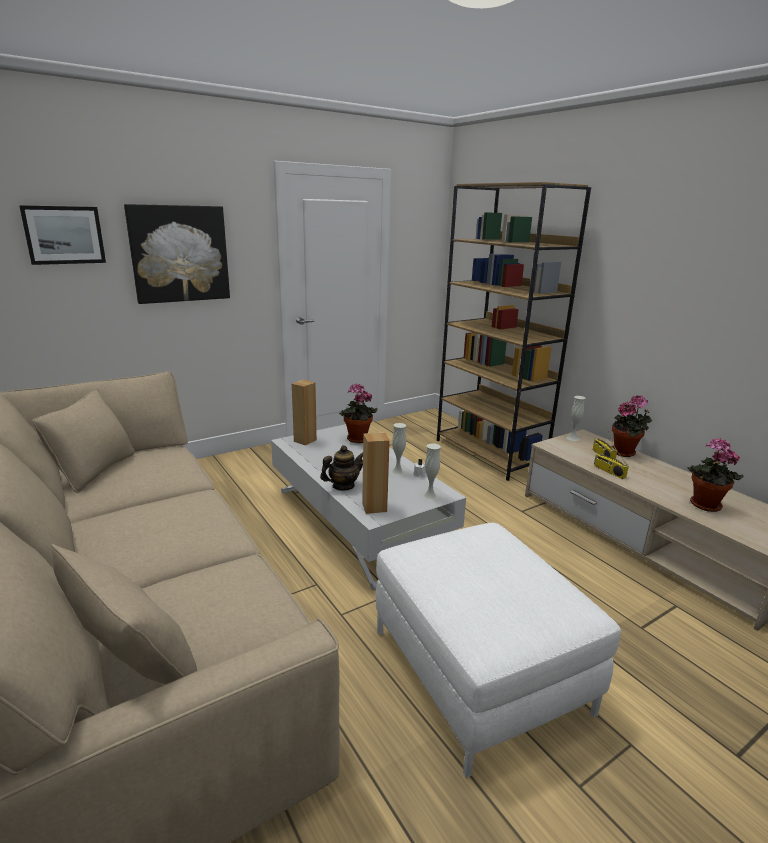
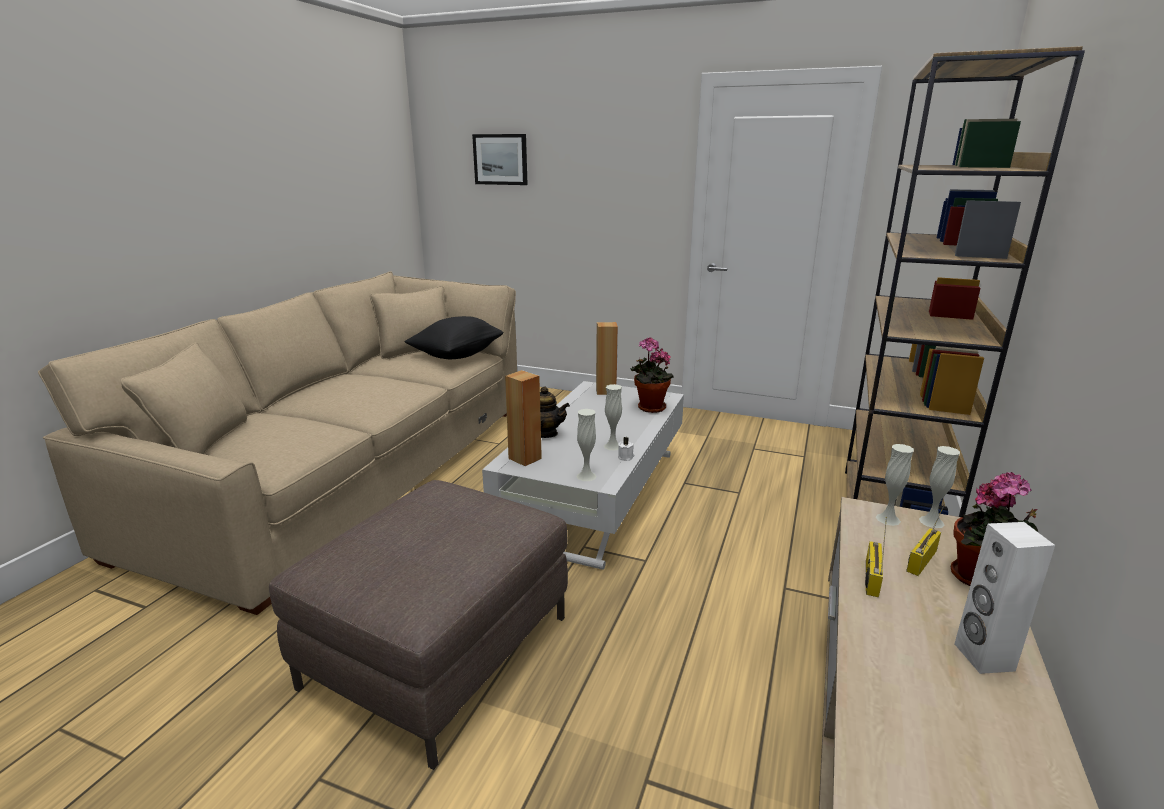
camera: 55 degrees right, 0 degrees up
(159, 457) = (457, 355): none -> black pillow
(179, 254) = (589, 180): picture -> none
(477, 670) = (438, 650): white ottoman -> brown ottoman
(562, 445) = (888, 519): none -> white vase
(678, 479) = (983, 657): none -> white speaker
(703, 506) = (917, 704): potted plant -> none

